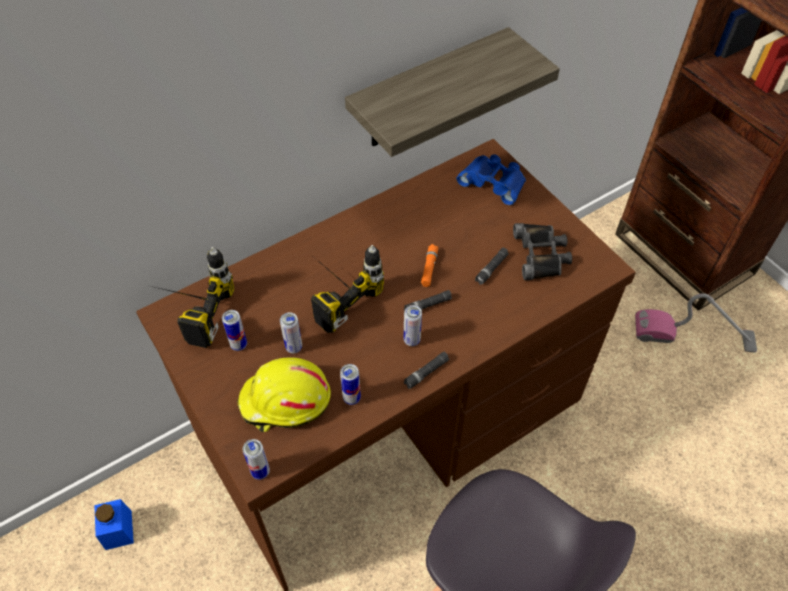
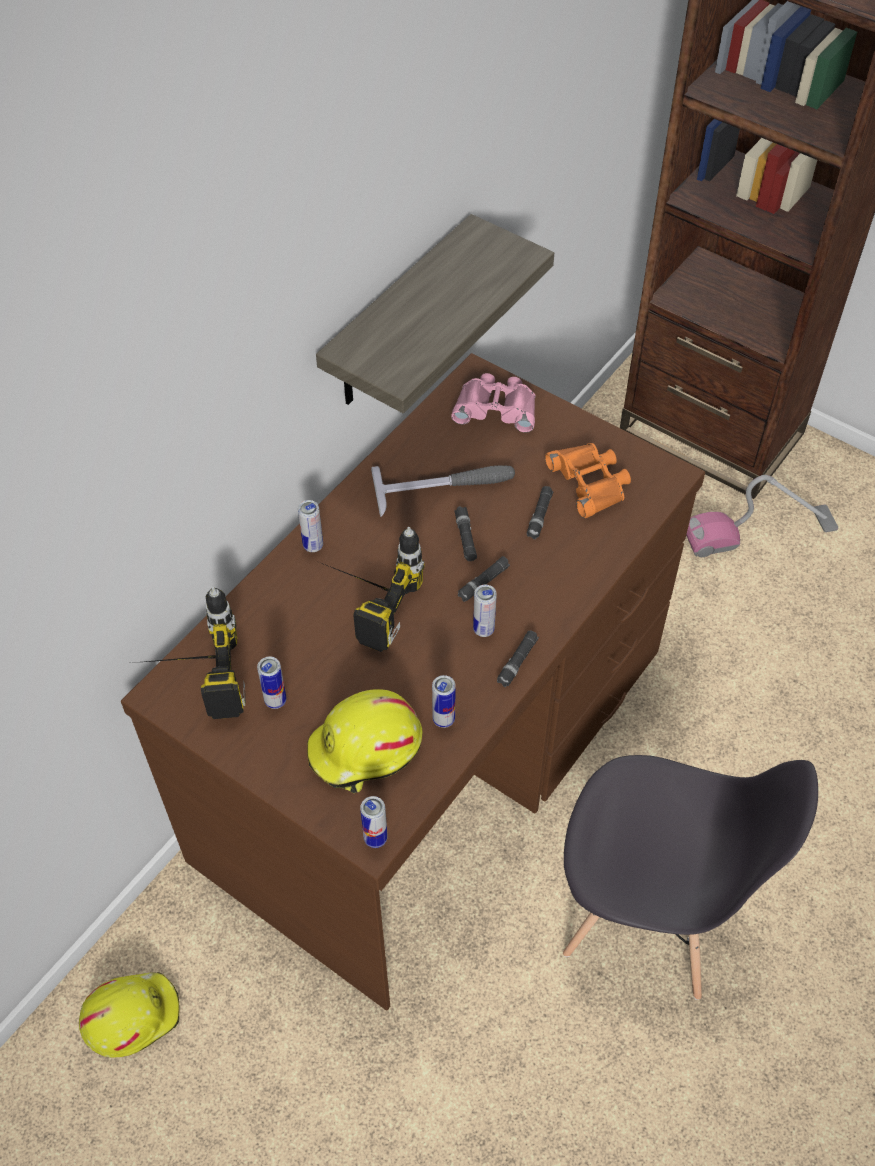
camera: 20 degrees left, 0 degrees up
(118, 530) = (131, 1015): blue jar -> yellow hard hat
(294, 347) = (345, 682): can -> can (313, 546)
(429, 268) = (465, 537): orange flashlight -> black flashlight
(430, 228) = (445, 487): none -> hammer
(493, 181) = (496, 408): blue binoculars -> pink binoculars
(541, 255) = (590, 482): black binoculars -> orange binoculars

